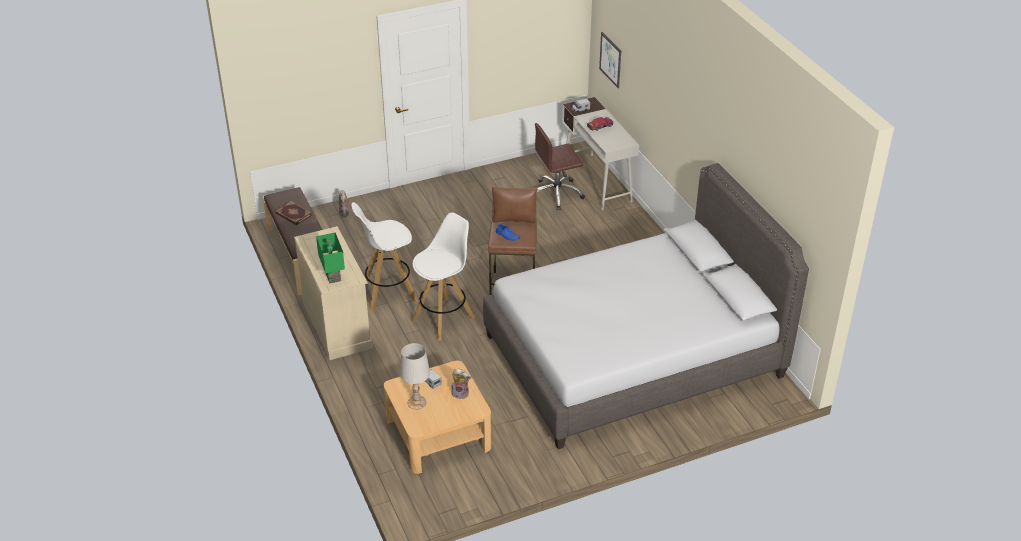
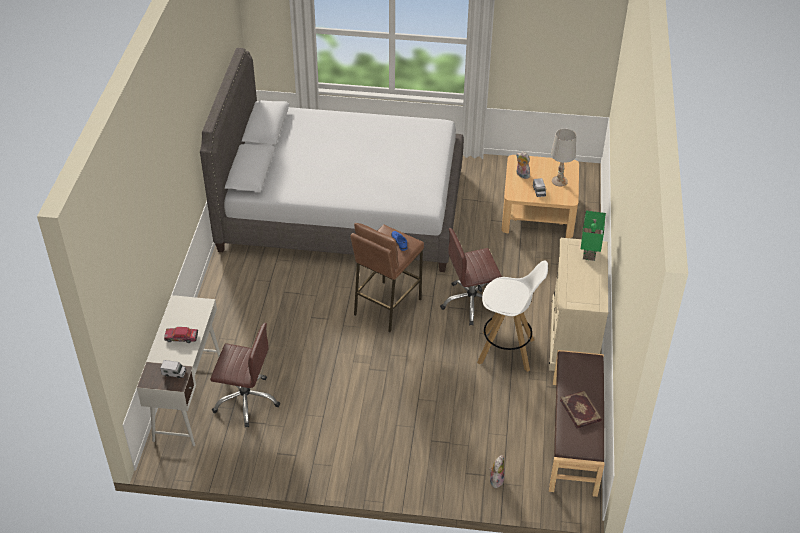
camera: 150 degrees left, 5 degrees up
(444, 319) = (471, 303): white stool -> brown office chair
(610, 59) = (129, 315): picture -> none

